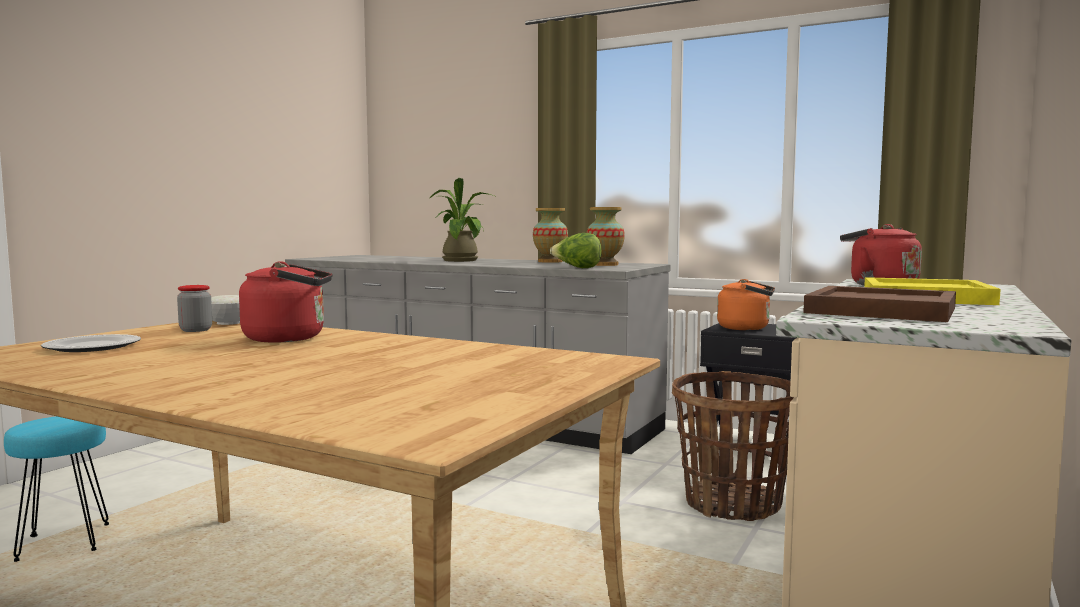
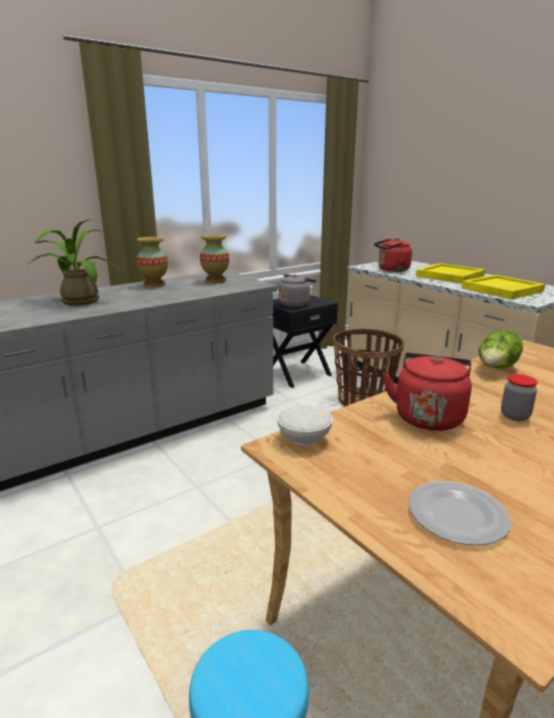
camera: 65 degrees left, 15 degrees up
(196, 330) = (351, 456): jar -> jar (515, 416)
(577, 268) = (236, 289): lettuce -> lettuce (496, 369)
(746, 328) = (295, 304): orange kettle -> grey kettle
(879, 310) = (502, 290): brown tray -> yellow tray

